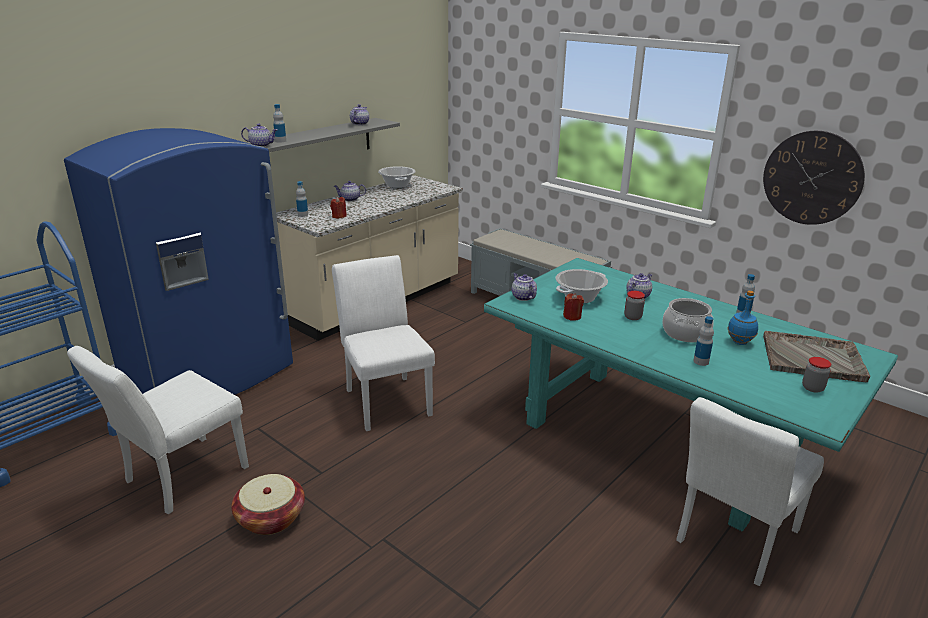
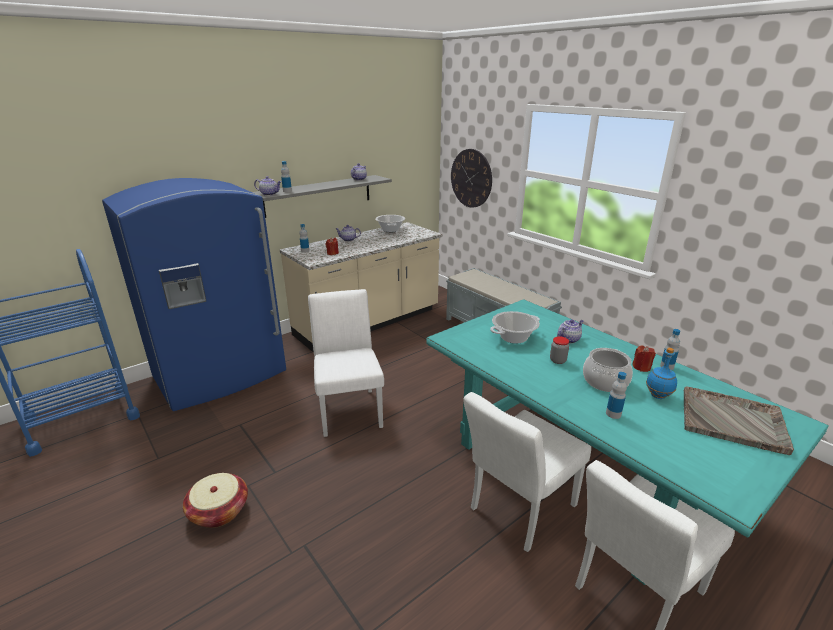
camera: 10 degrees right, 0 degrees up
(178, 478) = (162, 464): white chair -> white chair (517, 511)
(523, 297) = (463, 333): teapot -> none
(572, 316) = (501, 356): red candle -> red candle (641, 367)
(812, 178) = (750, 238): wall clock -> wall clock (471, 178)
(812, 388) = (727, 456): jar -> none

